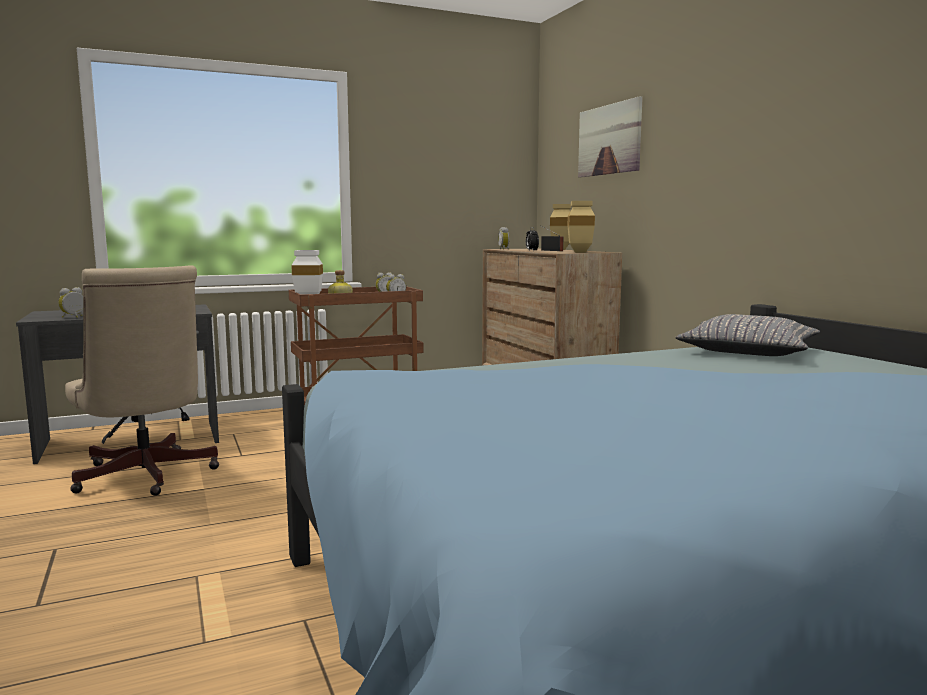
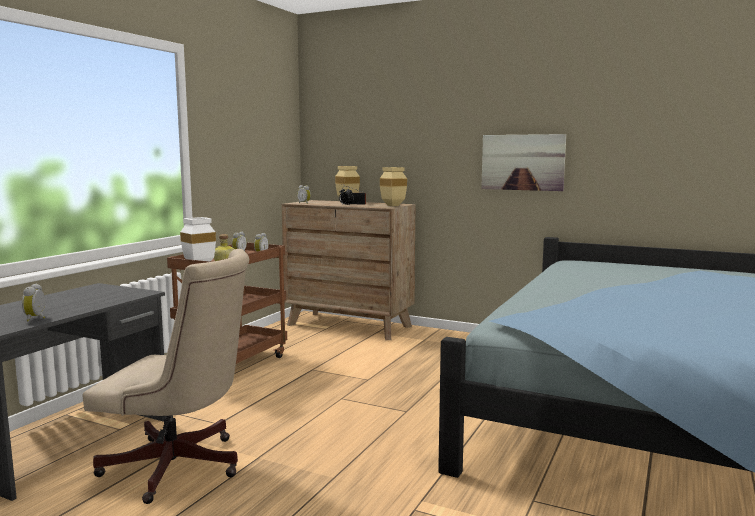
camera: 40 degrees left, 0 degrees up
(609, 139) = (392, 119): picture -> picture (522, 162)
(747, 351) = (588, 268): grey pillow -> none

